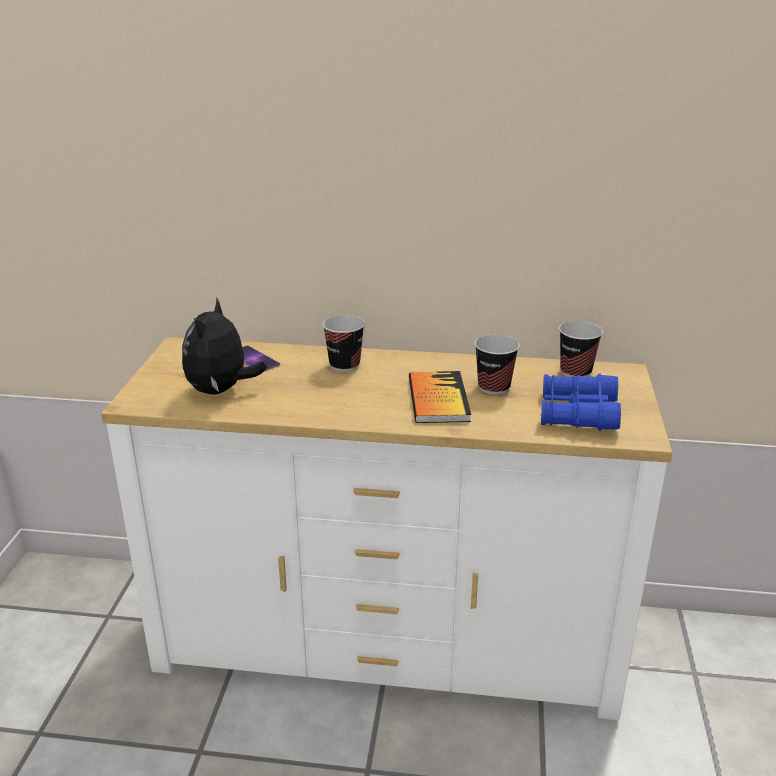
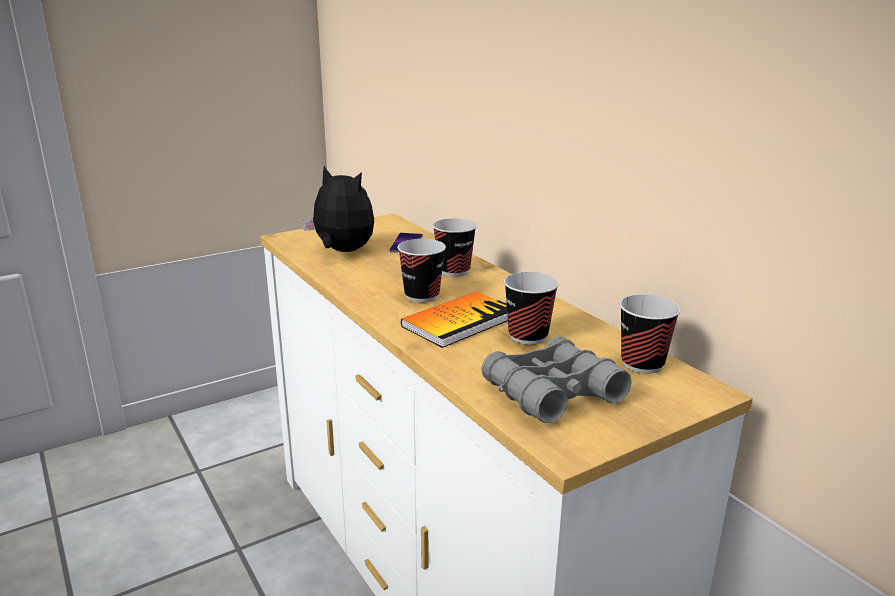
camera: 50 degrees right, 5 degrees down
(221, 391) = (342, 251): plush toy -> plush toy turned 60 degrees clockwise
(372, 395) = (422, 296): none -> cup
(577, 413) = (552, 392): blue binoculars -> grey binoculars

